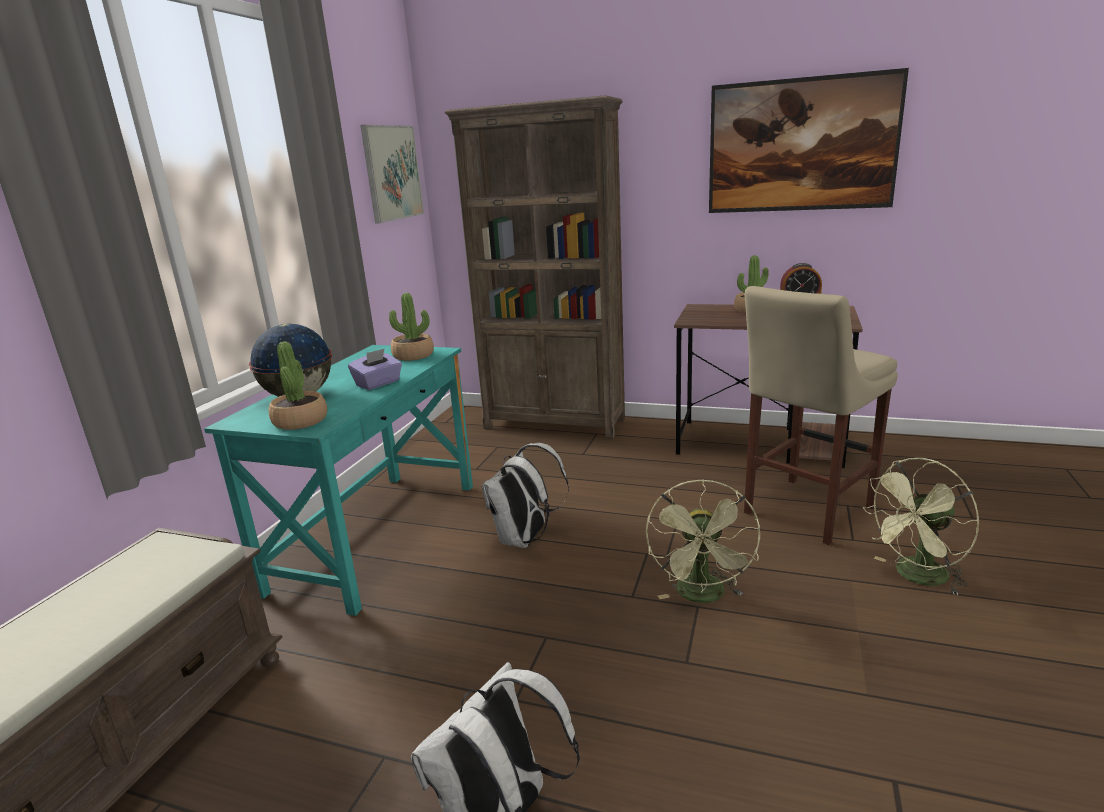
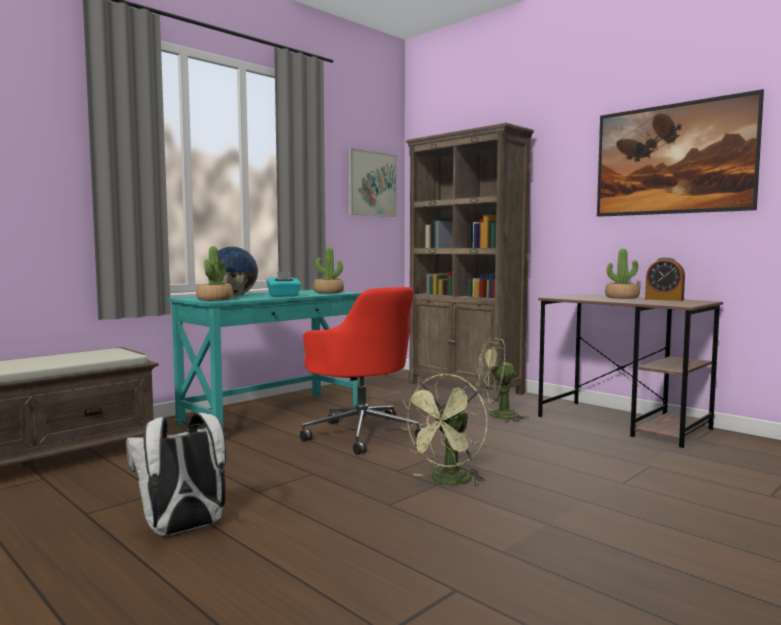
camera: 25 degrees right, 15 degrees down
(378, 383) = (284, 296): purple tissue box -> turquoise tissue box
(525, 539) = (362, 433): white backpack -> red office chair
(804, 512) = (602, 462): beige stool -> none
(916, 577) = (649, 512): green fan -> green fan (496, 416)

